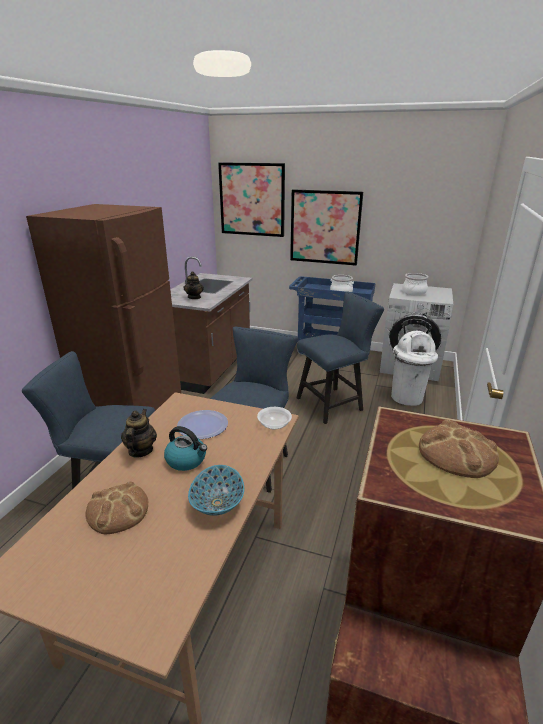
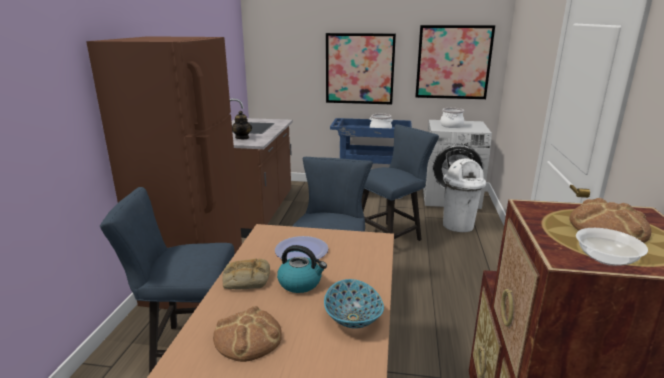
camera: 10 degrees left, 5 degrees down
(140, 451) = (246, 279): teapot -> bread
(252, 199) = (285, 44): picture -> picture (453, 62)
(274, 424) = (374, 243): bowl -> bowl (606, 258)

